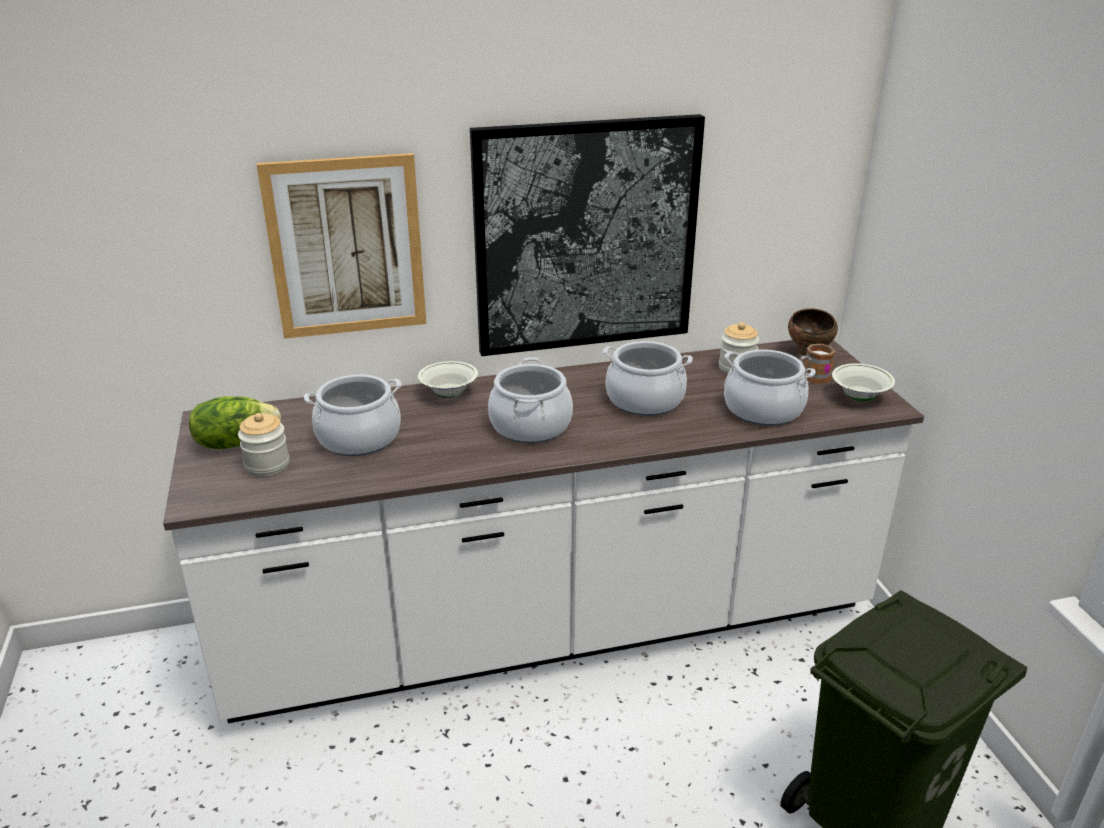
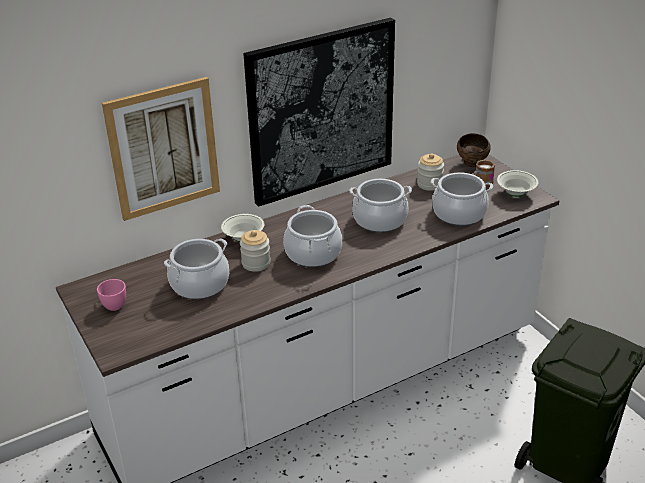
camera: 15 degrees left, 5 degrees up
(236, 442) = (113, 304): lettuce -> pink cup
(267, 465) = (147, 316): jar -> jar (256, 263)

